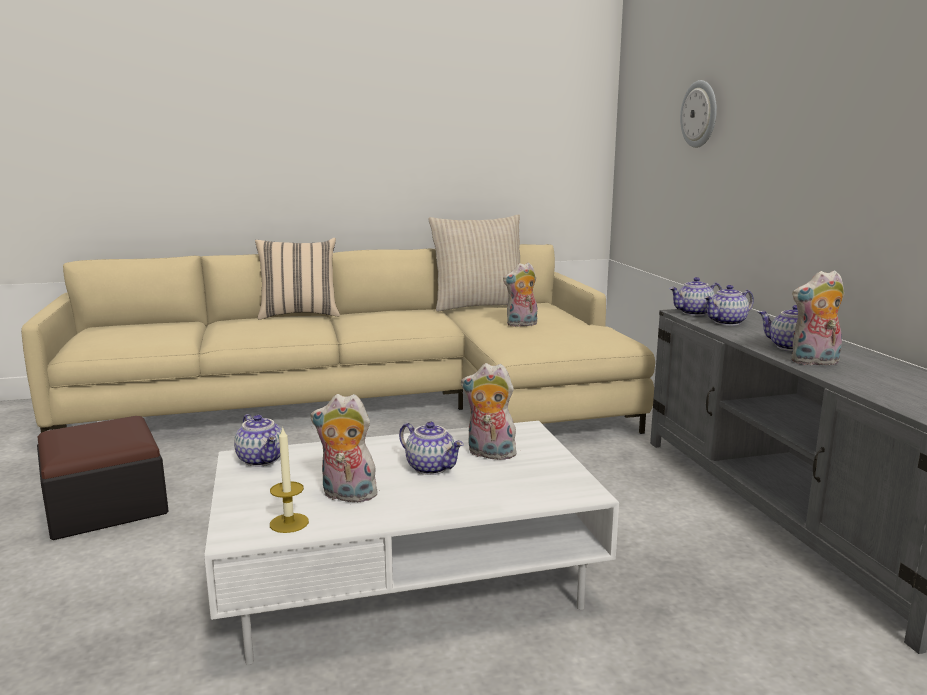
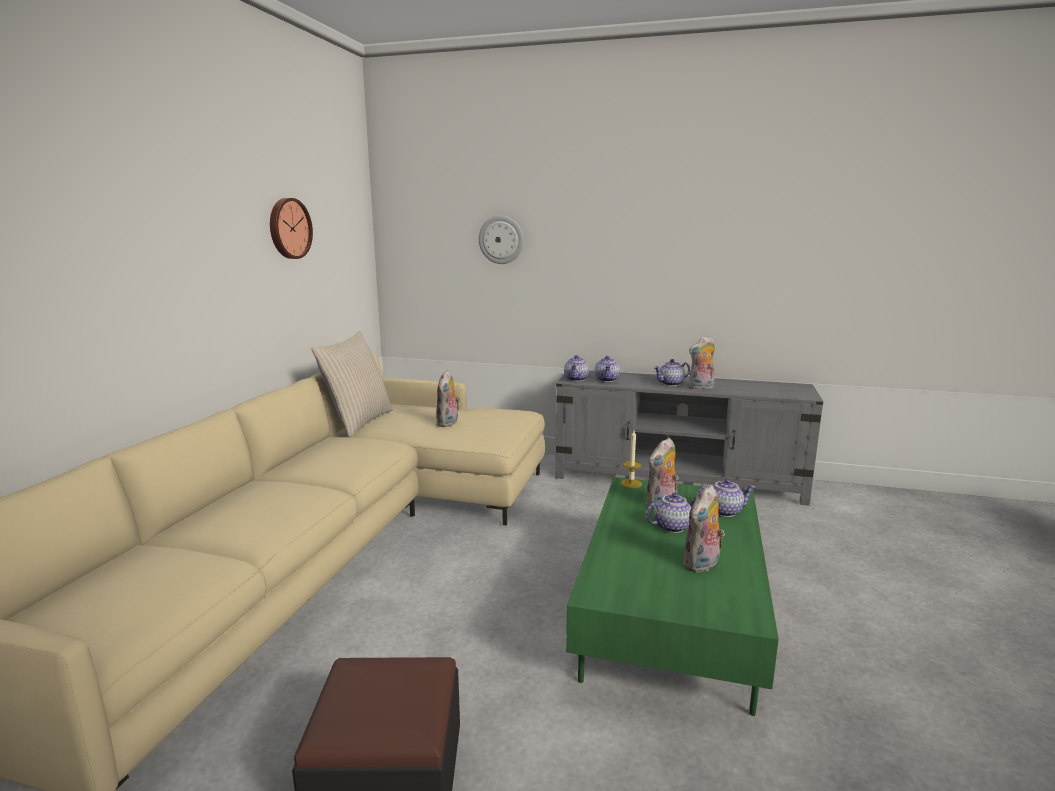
camera: 60 degrees left, 0 degrees up
(262, 460) = (607, 586): teapot -> teapot (724, 511)
(289, 523) = (738, 595): candle -> candle (631, 483)
(299, 314) = (242, 487): beige pillow -> none
(407, 575) = (668, 614): white coffee table -> green coffee table
(460, 103) = (288, 228): none -> wall clock
(814, 362) = (701, 388): plush toy -> plush toy turned 45 degrees clockwise

